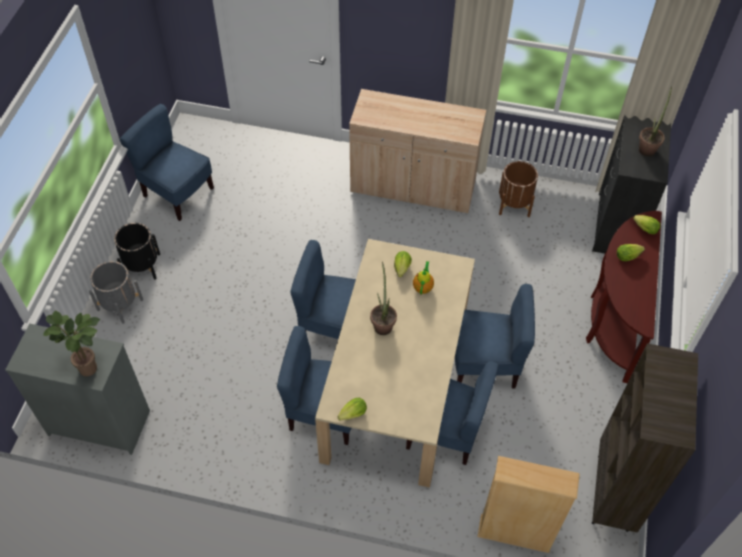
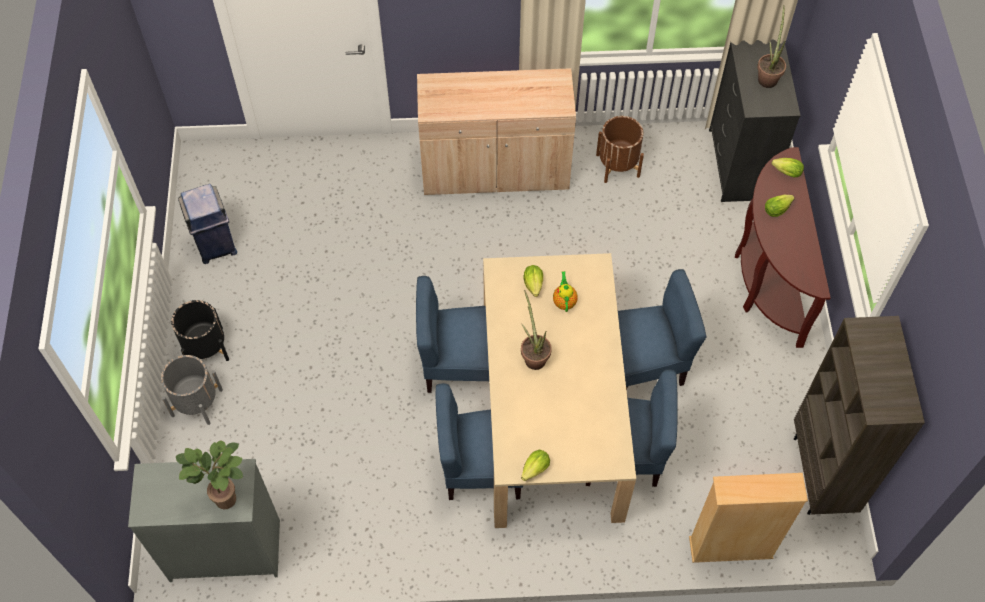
camera: 15 degrees left, 5 degrees up
(177, 193) = (216, 246): blue chair -> blue trash can

